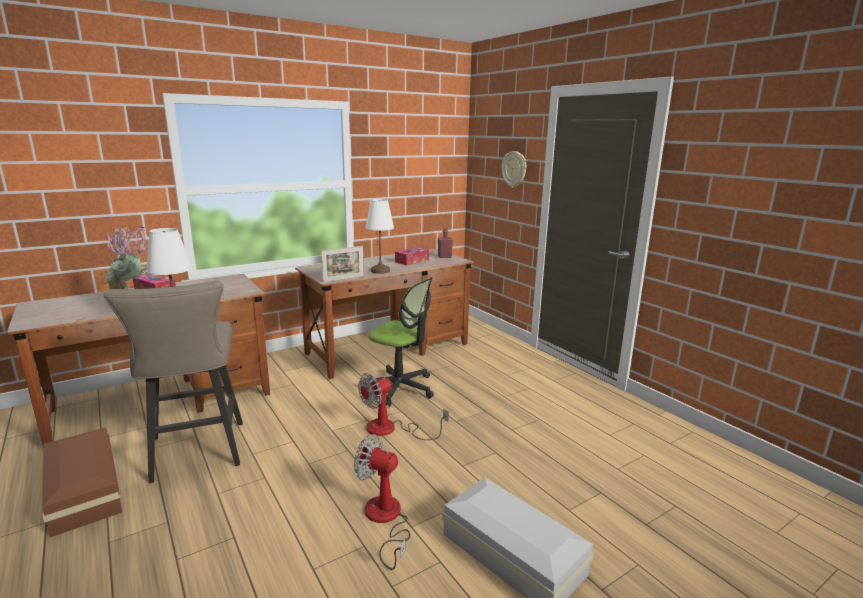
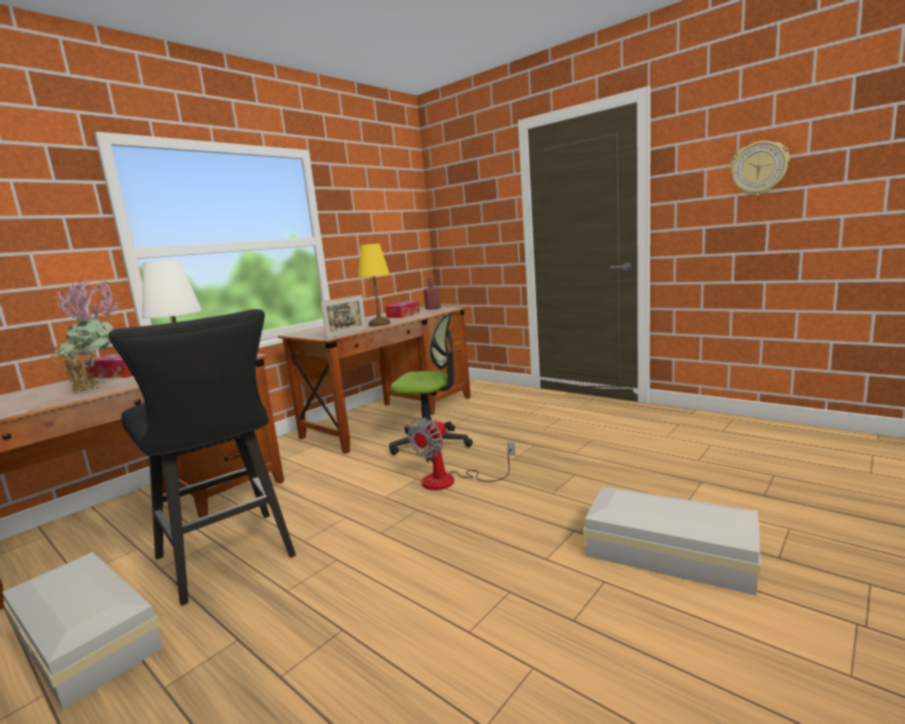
camera: 15 degrees left, 5 degrees down
(86, 488) = (87, 636): brown storage box -> white storage box
(197, 455) = (230, 560): beige stool -> black stool
(380, 271) = (380, 324): white table lamp -> yellow table lamp
(385, 520) = (512, 561): fan -> none
(514, 169) = (487, 211): wall clock -> wall clock (759, 168)

